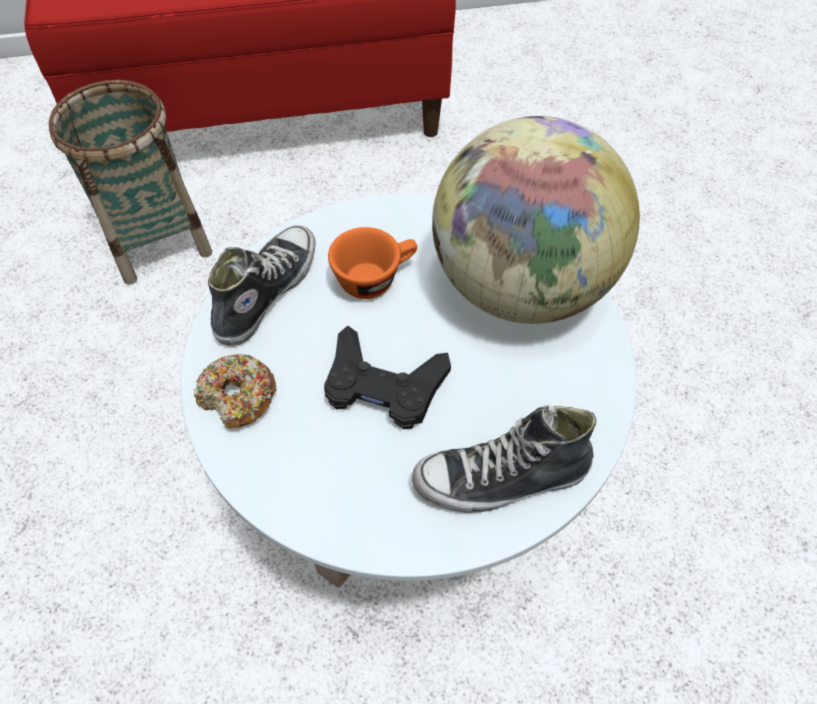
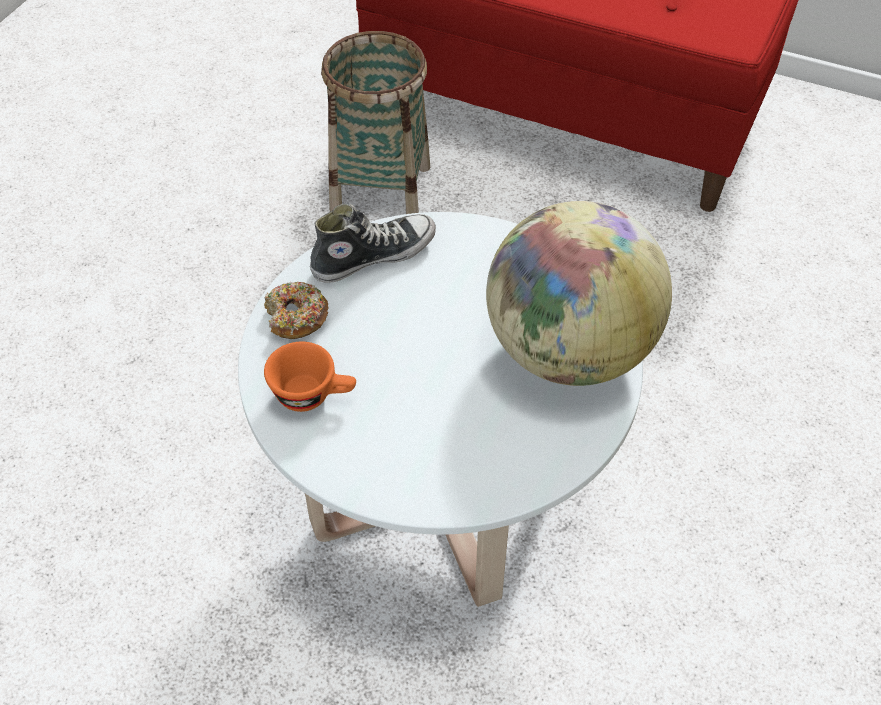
camera: 35 degrees right, 5 degrees down
(375, 278) = (461, 286): orange cup -> orange cup (313, 395)
(383, 386) = (400, 365): black game controller -> none
(501, 478) = (429, 472): shoe -> none

